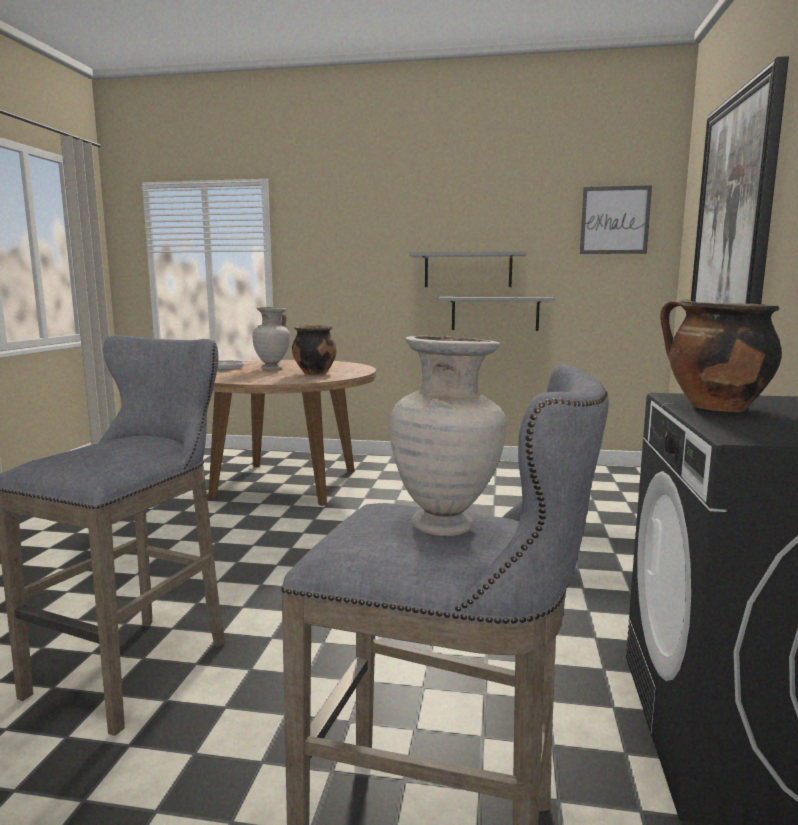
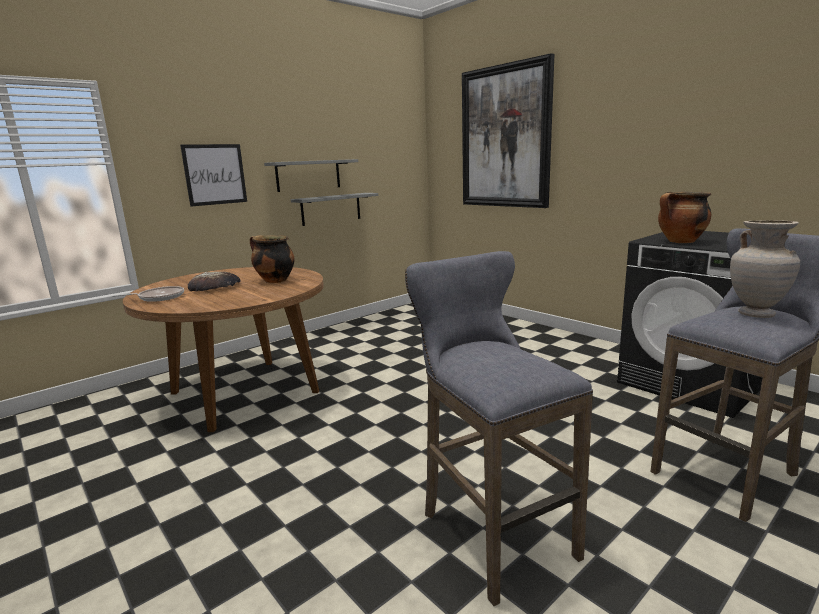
camera: 50 degrees left, 5 degrees up
(272, 369) = (215, 286): beige vase -> bread
(614, 220) = (394, 136): picture -> picture (215, 174)

